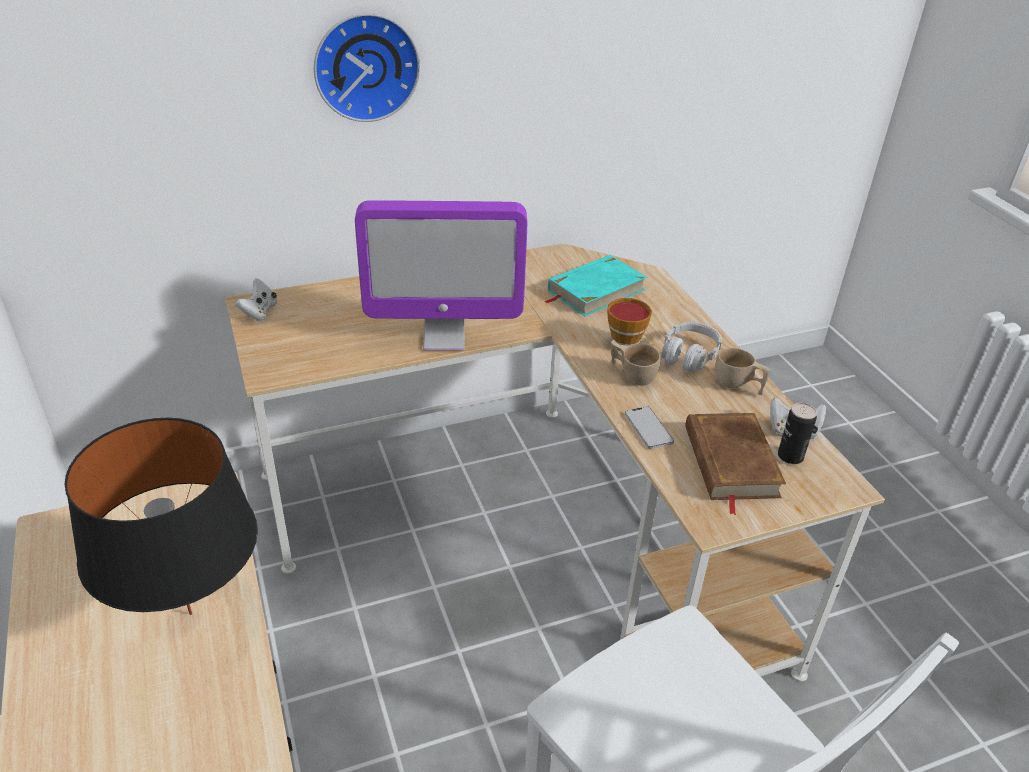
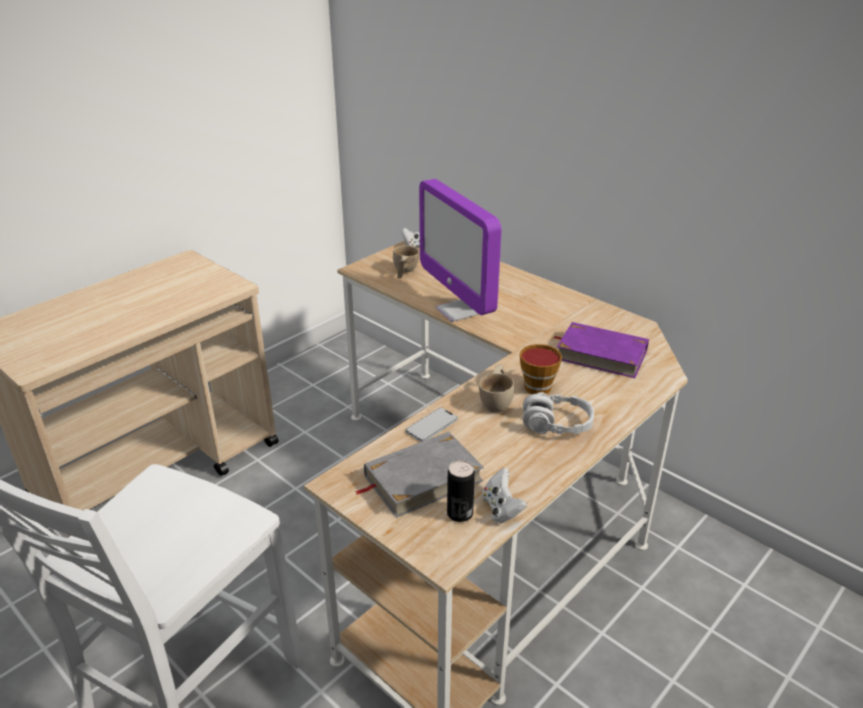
camera: 65 degrees right, 5 degrees down
(191, 613) = (144, 312): black table lamp -> none
(365, 66) = (529, 99): wall clock -> none
(595, 290) = (601, 354): turquoise book -> purple book
(730, 462) = (422, 478): brown book -> grey book
(738, 385) = (540, 462): beige cup -> beige cup (404, 272)

